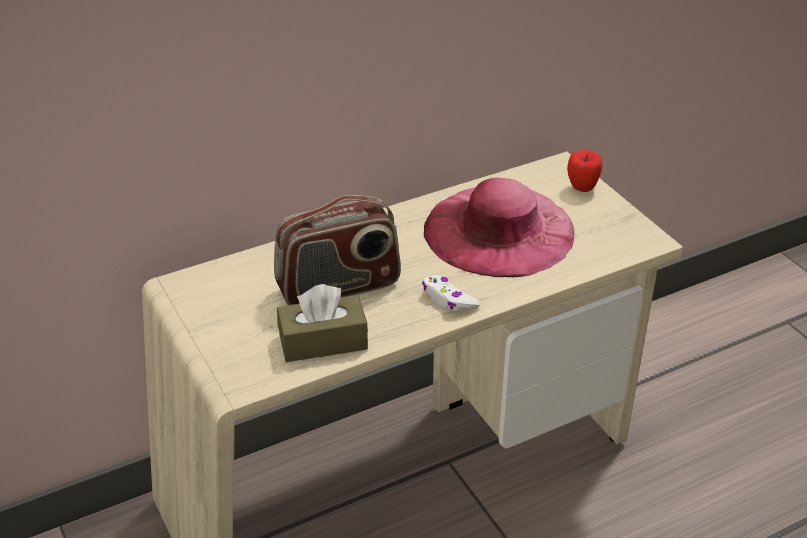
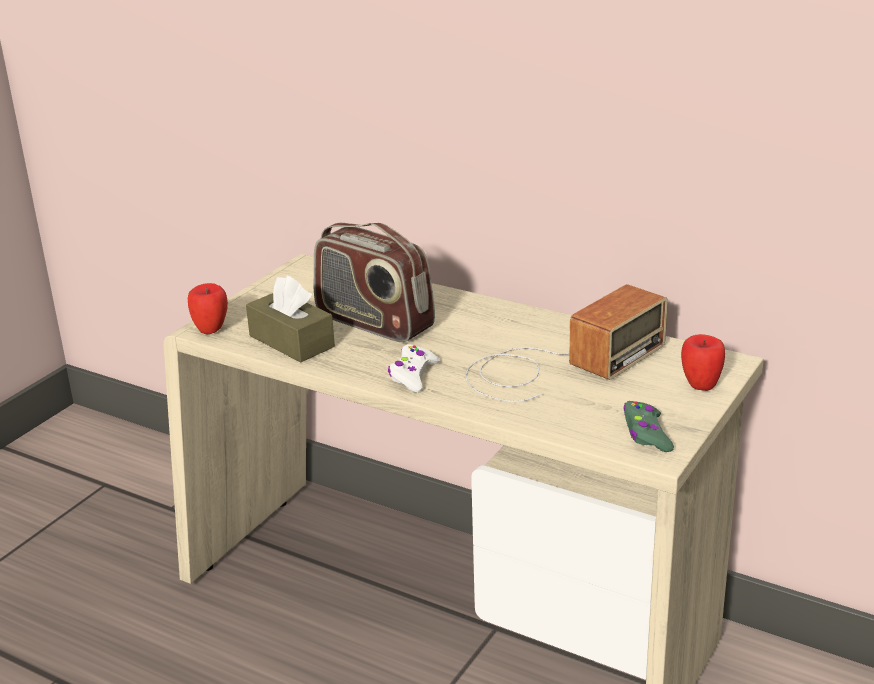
camera: 60 degrees right, 10 degrees down
(248, 382) = (211, 330): none -> apple
(499, 230) = (557, 365): pink hat -> radio
(623, 234) = (646, 434): none -> green game controller

